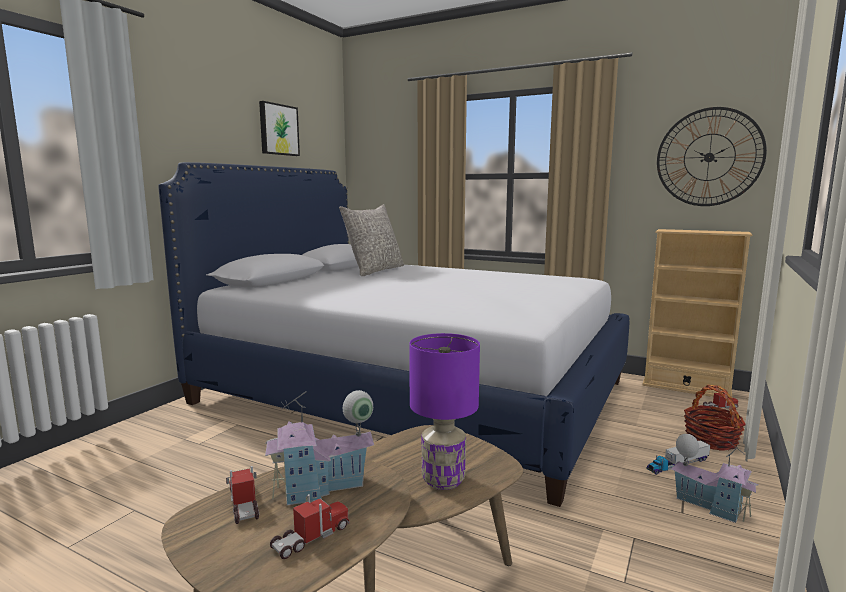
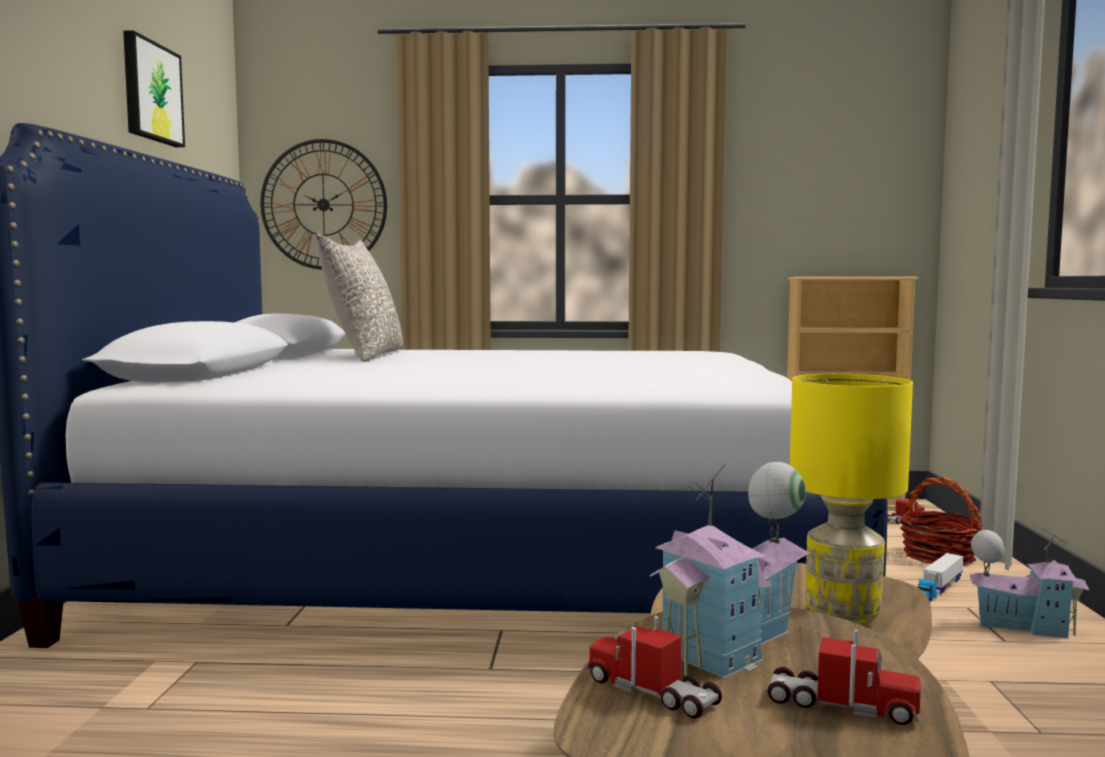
camera: 25 degrees left, 5 degrees down
(311, 537) = (842, 706): toy truck -> toy truck turned 90 degrees clockwise
(442, 480) = (841, 616): purple table lamp -> yellow table lamp
(709, 157) = (846, 176): wall clock -> wall clock (323, 204)

